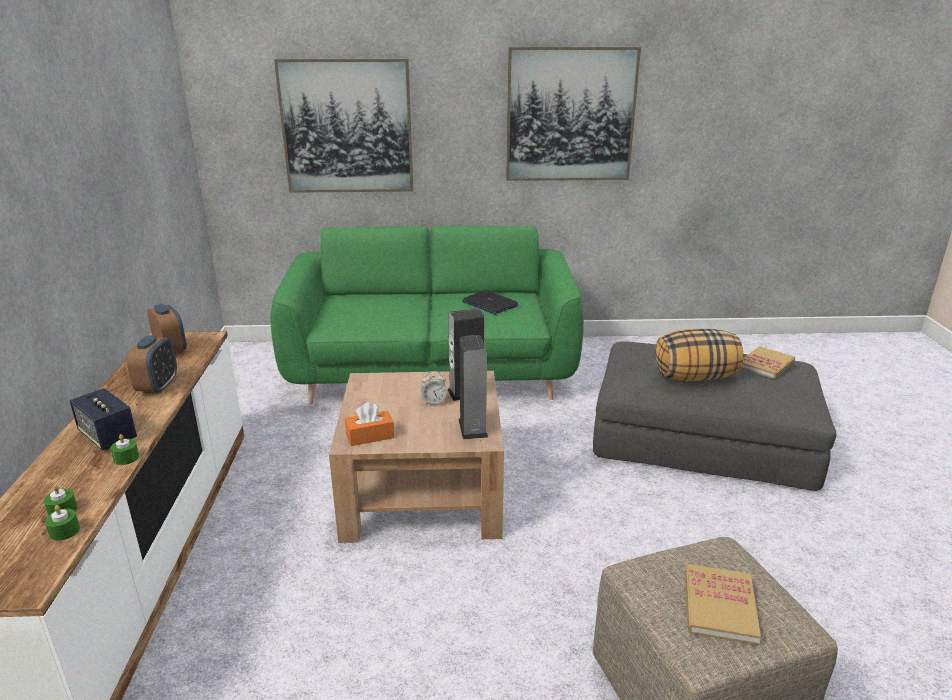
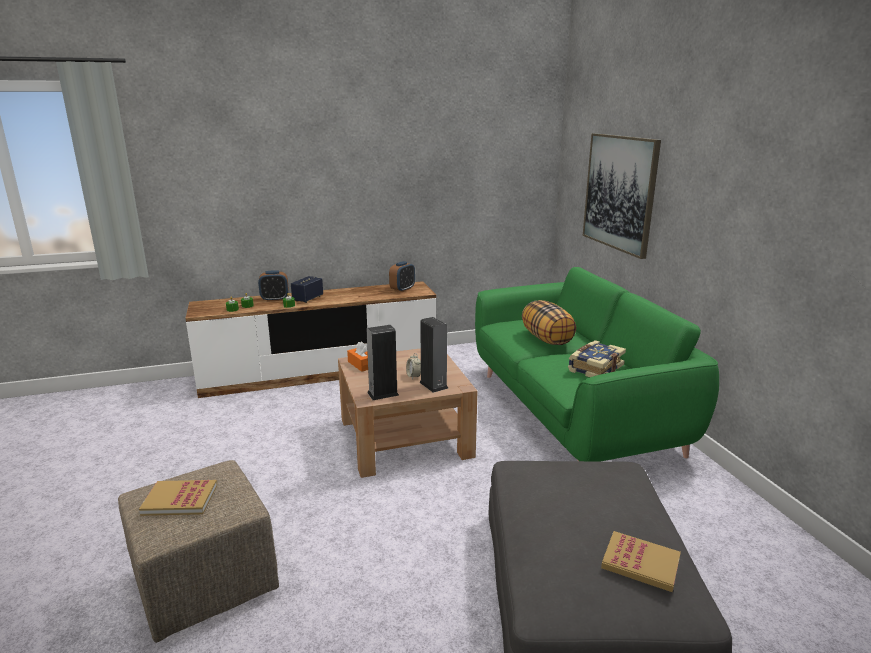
camera: 75 degrees right, 5 degrees down
(158, 386) = (359, 296): alarm clock -> alarm clock (275, 299)
(489, 303) = (594, 368): laptop -> book
(570, 115) = (773, 218): picture -> none
(695, 377) = (561, 504): pillow -> pillow (547, 339)

